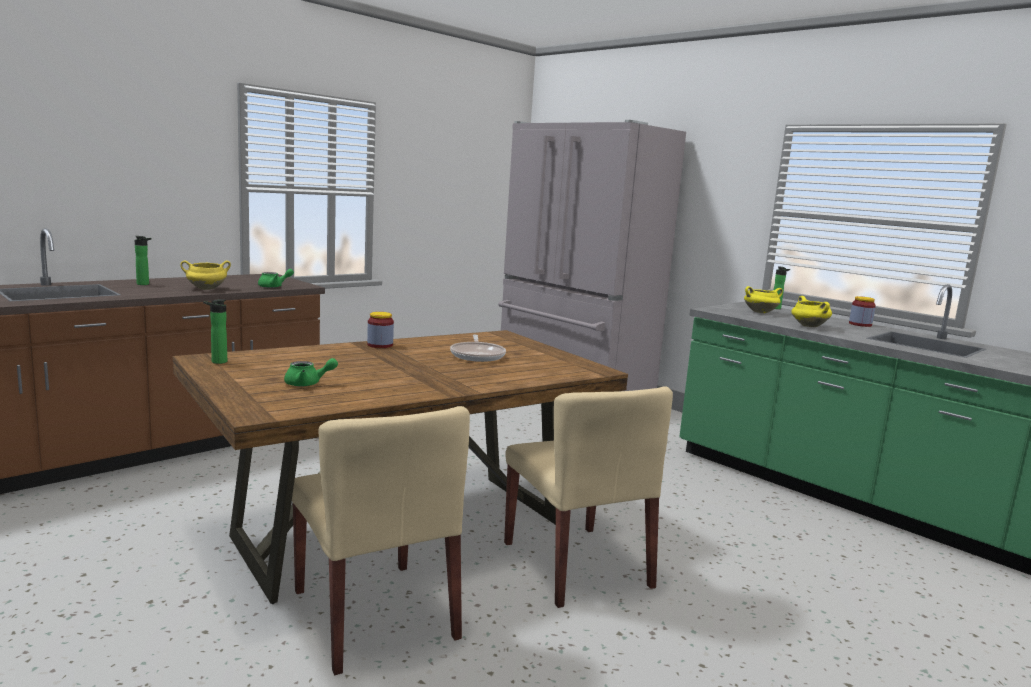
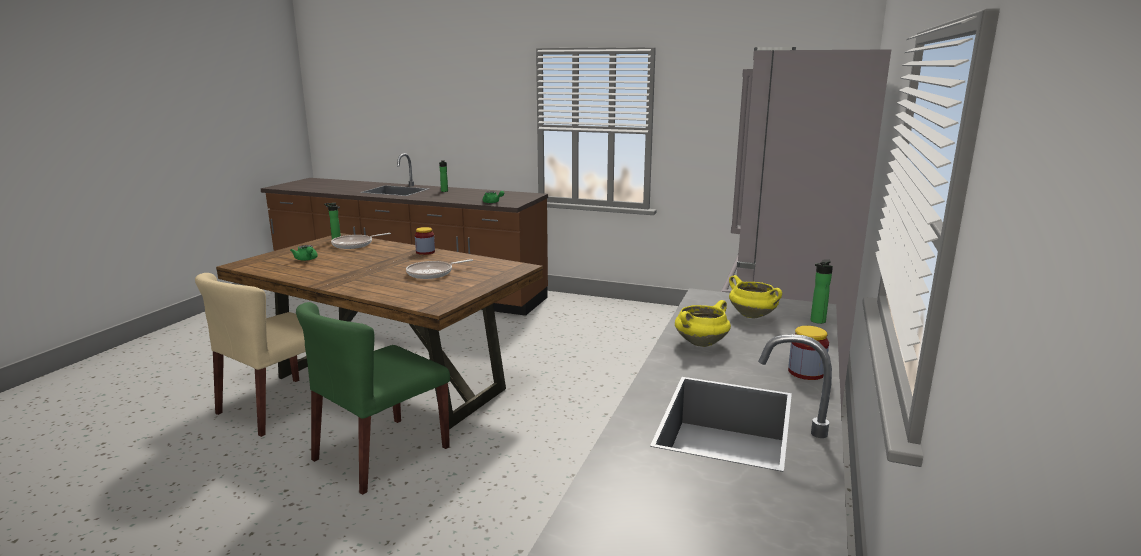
camera: 65 degrees right, 5 degrees up
(206, 289) = (454, 198): yellow cooking pot -> none
(272, 359) = (355, 244): none -> frying pan
(577, 565) = (381, 454): beige chair -> green chair

